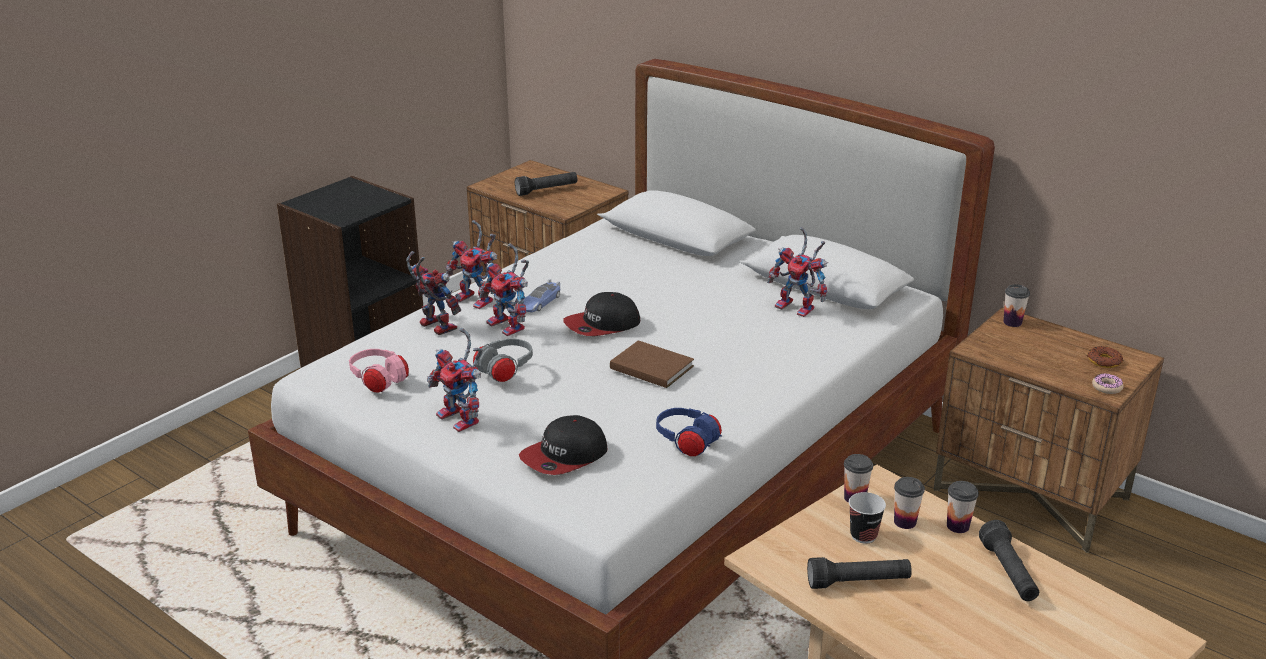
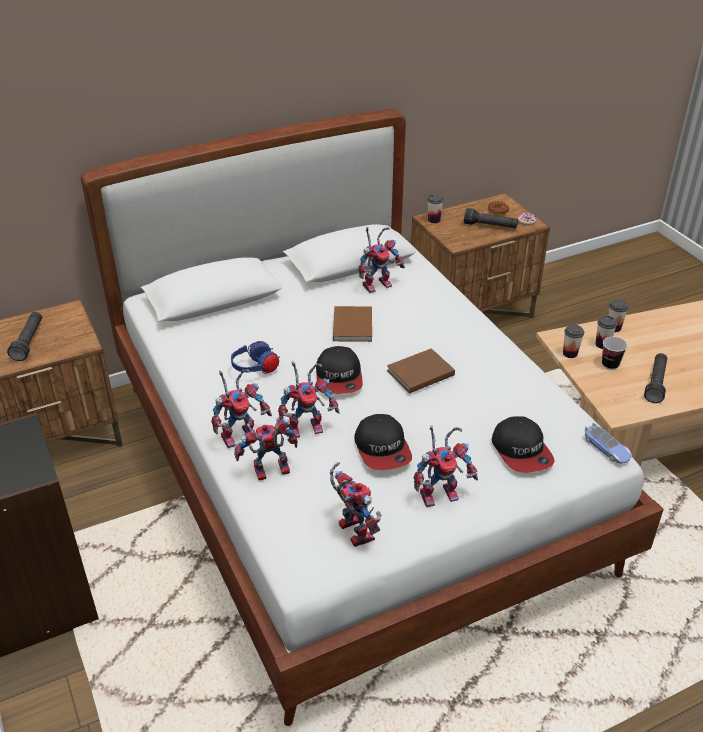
camera: 65 degrees left, 10 degrees up
(379, 382) = (351, 530): pink headphones -> toy robot
(504, 371) = (383, 449): grey headphones -> cap
(539, 302) = (273, 399): toy car -> toy car (607, 448)
(687, 444) = (530, 389): blue headphones -> blue headphones (255, 369)
(704, 313) = (353, 325): none -> brown book
(1008, 573) = (663, 328): black flashlight -> black flashlight (490, 226)

